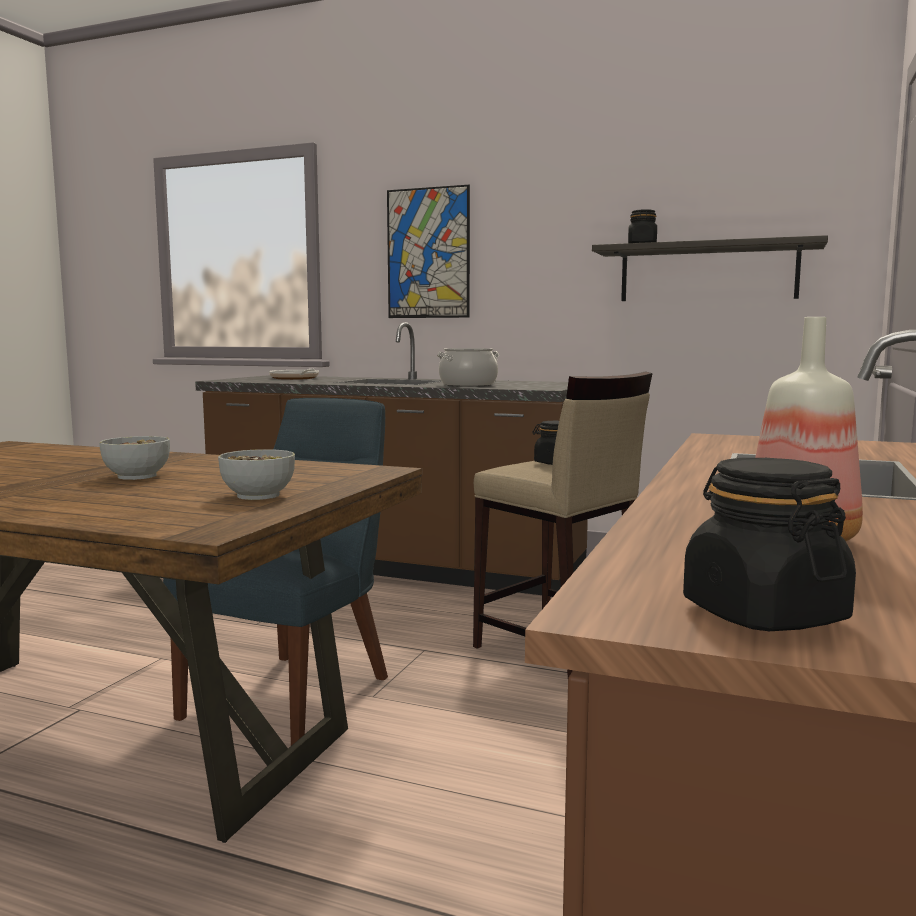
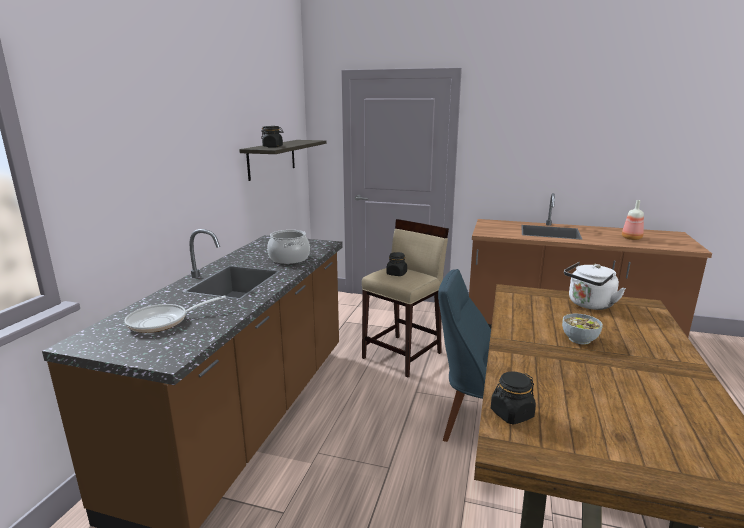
camera: 95 degrees left, 10 degrees up
(258, 495) = (589, 305): bowl -> white kettle
(428, 253) = (146, 160): picture -> none
(763, 614) = (682, 243): black jar -> black jar (511, 414)

